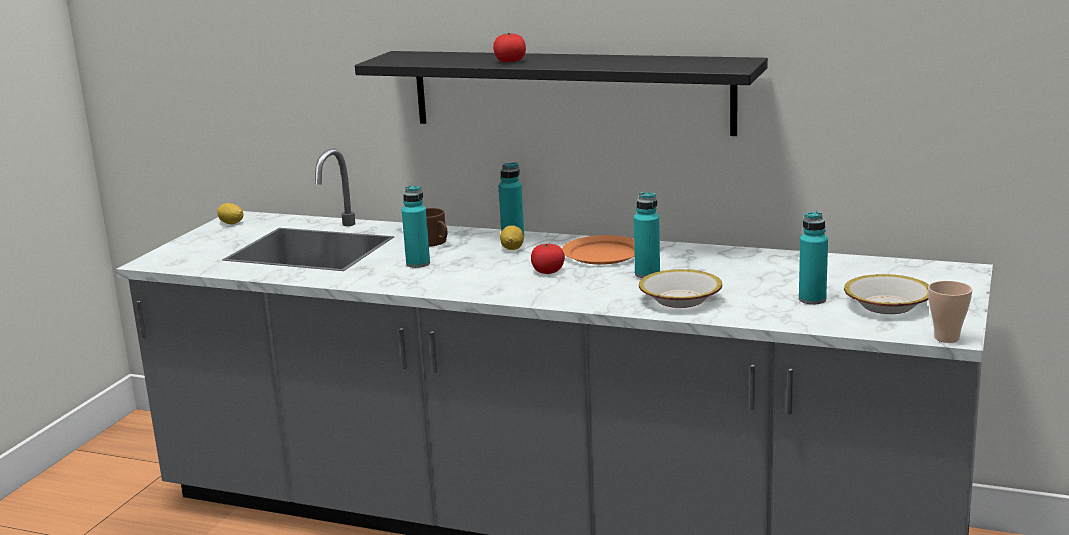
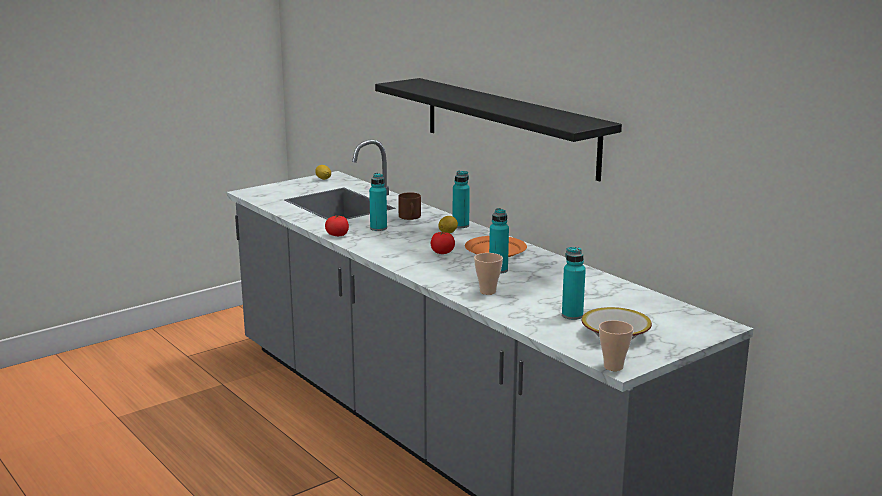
camera: 30 degrees right, 0 degrees up
(510, 61) = (460, 97): tomato -> tomato (337, 235)
(680, 300) = (487, 291): bowl -> cup

